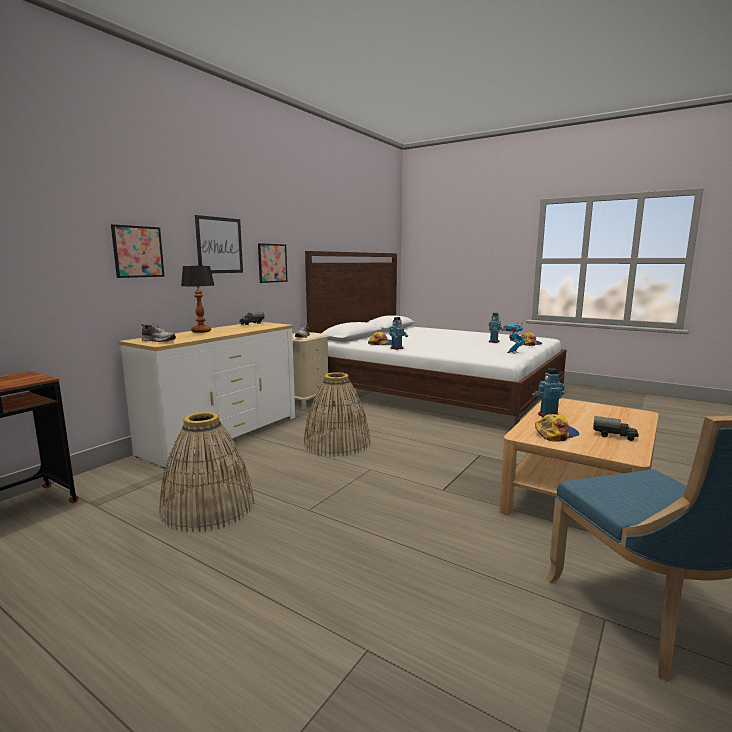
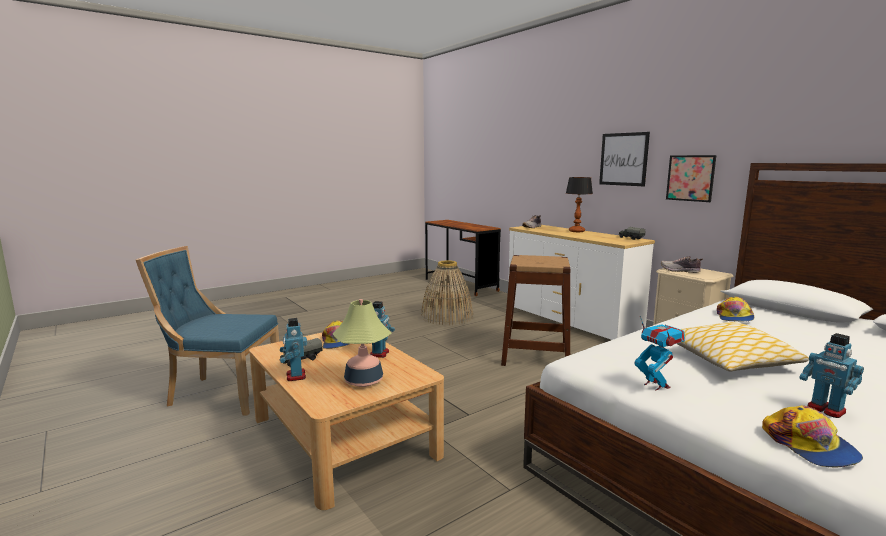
camera: 110 degrees right, 0 degrees up
(138, 251) = (559, 165): picture -> none
(337, 443) = (535, 355): basket -> brown stool
(397, 348) = (686, 319): toy robot -> toy robot (295, 376)
(462, 345) = (729, 360): none -> pillow
(595, 411) = (364, 381): none -> table lamp

